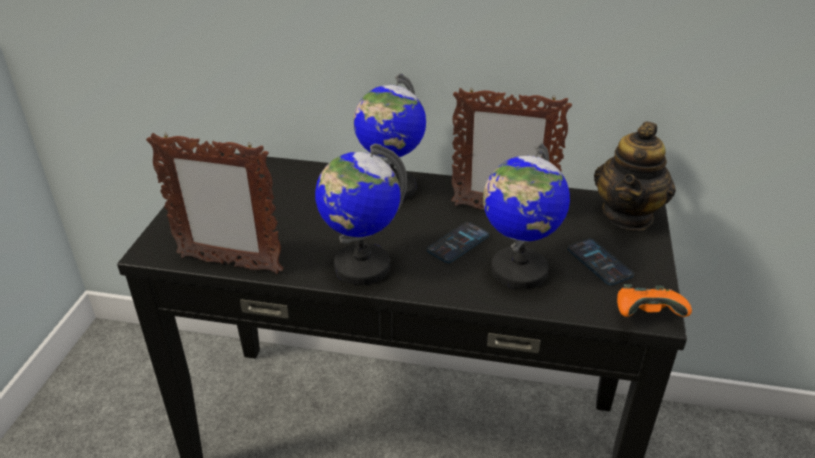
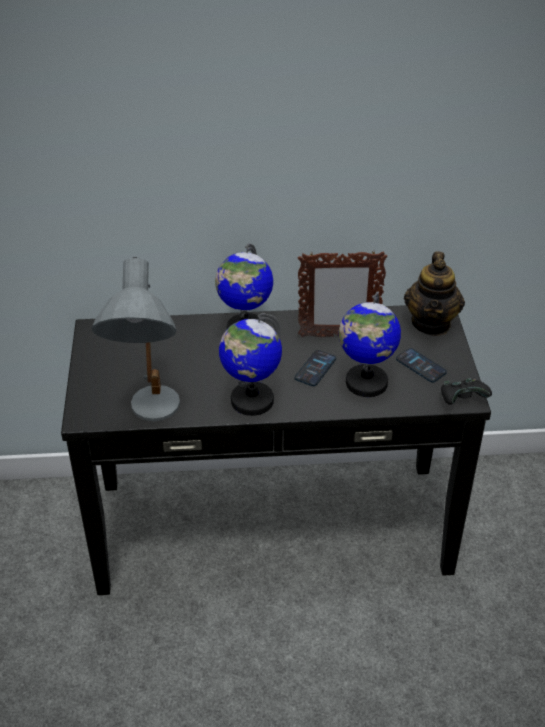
camera: 15 degrees left, 5 degrees up
(229, 264) = (150, 417): picture frame -> grey table lamp
(646, 315) = (462, 400): orange game controller -> black game controller

